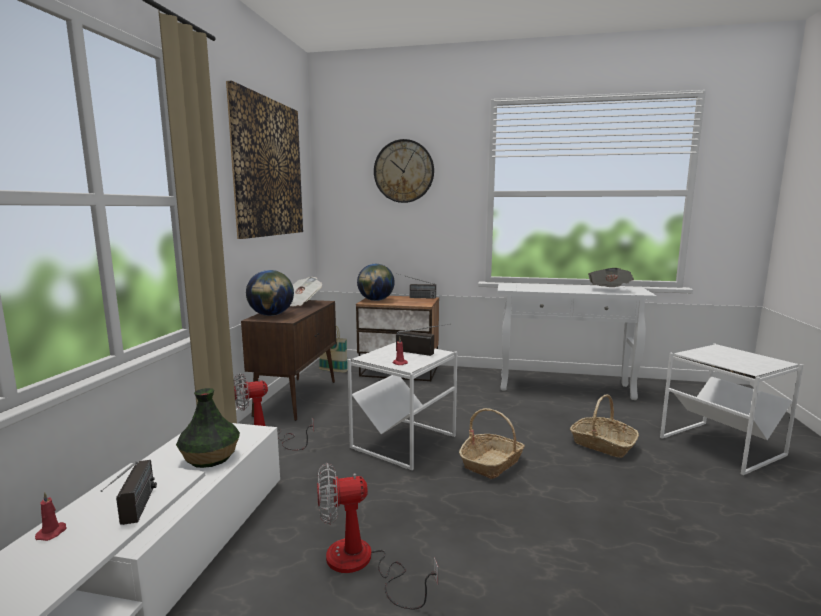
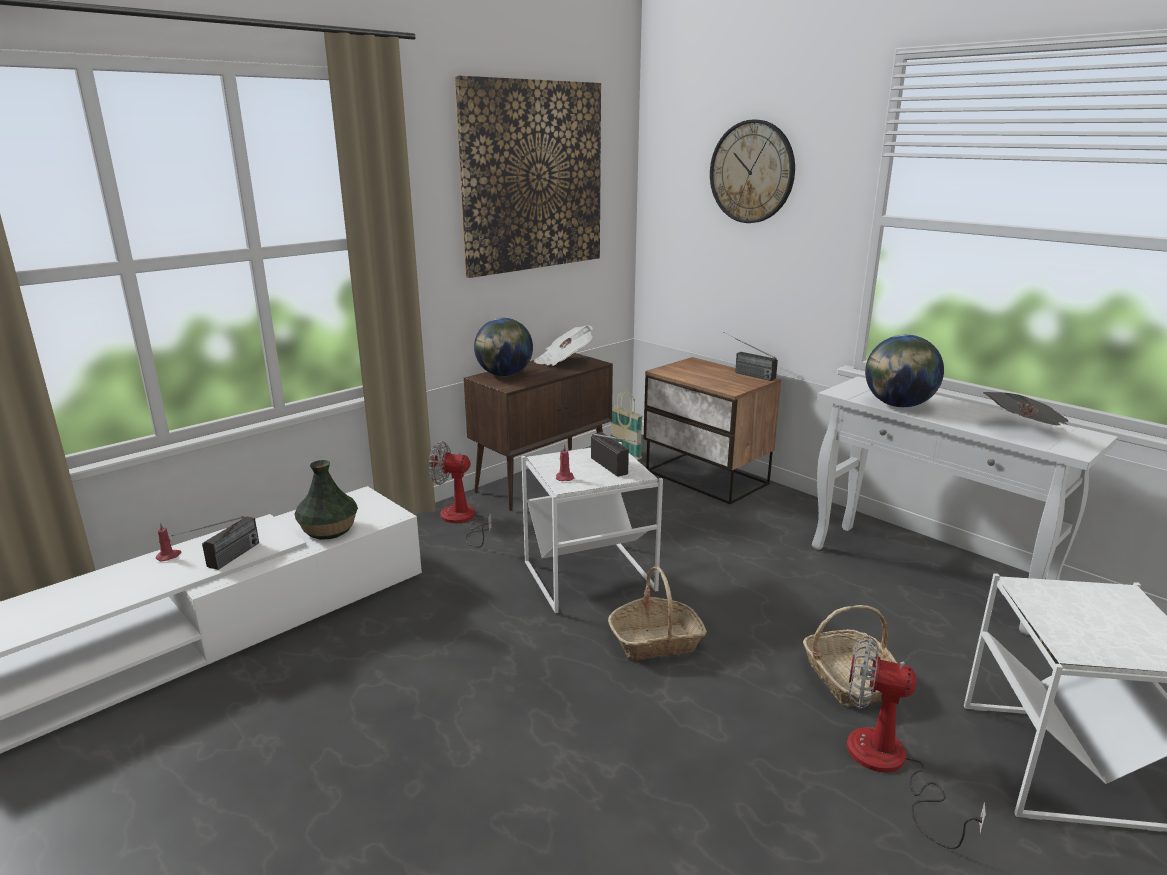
camera: 35 degrees right, 10 degrees up
(361, 564) = (398, 685): fan -> fan (889, 767)
(376, 300) = (680, 369): globe -> globe (898, 405)

